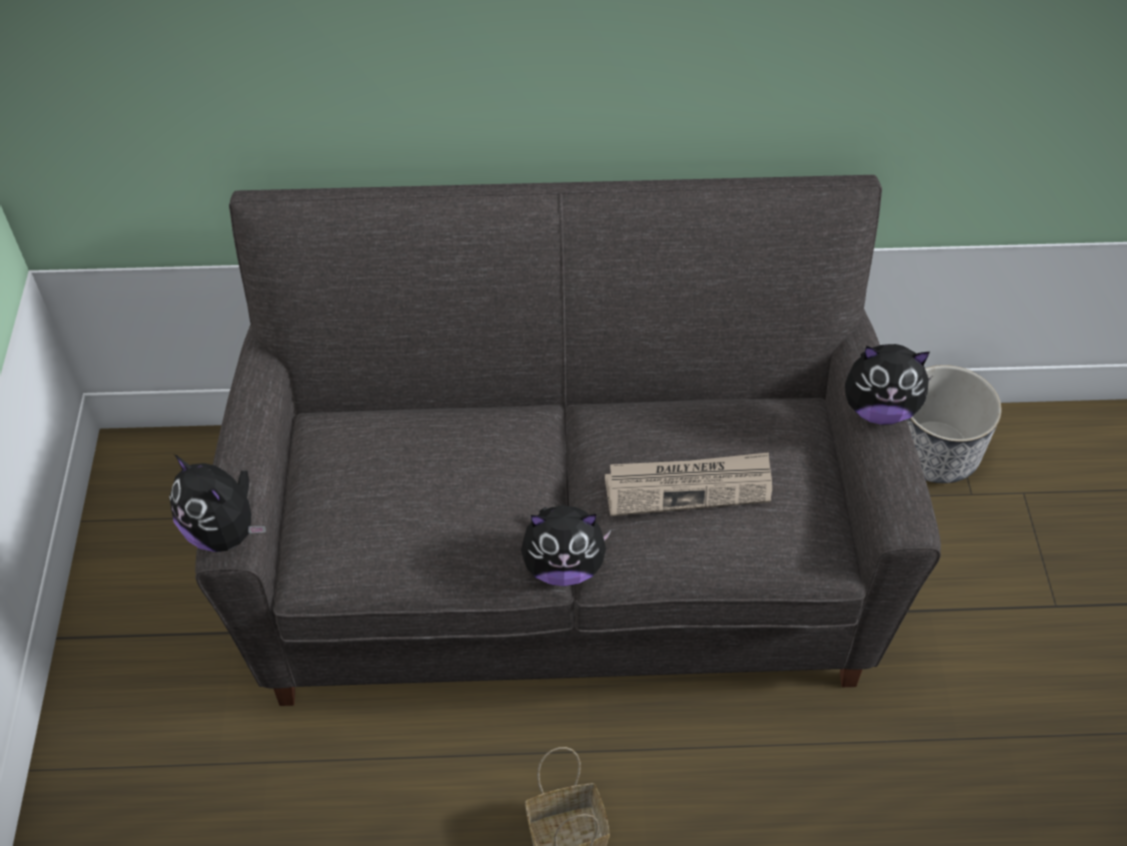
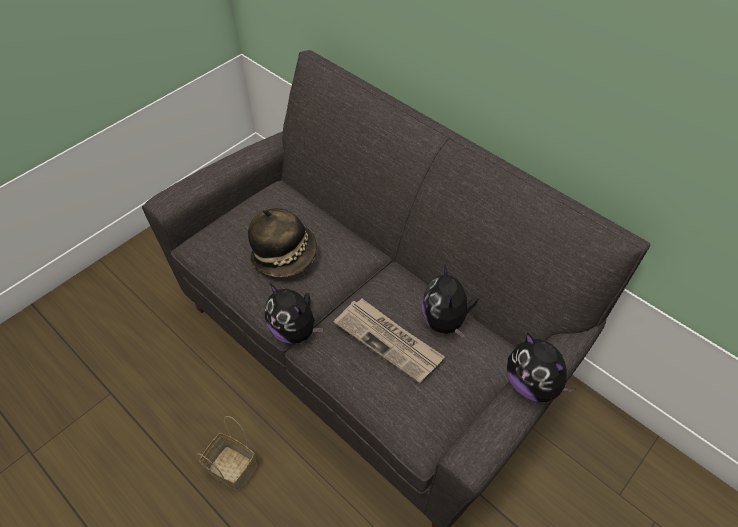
camera: 45 degrees right, 0 degrees up
(224, 531) = (167, 196): plush toy -> plush toy (445, 321)
(456, 490) = (285, 255): none -> hat
(934, 451) = (621, 453): planter -> none

